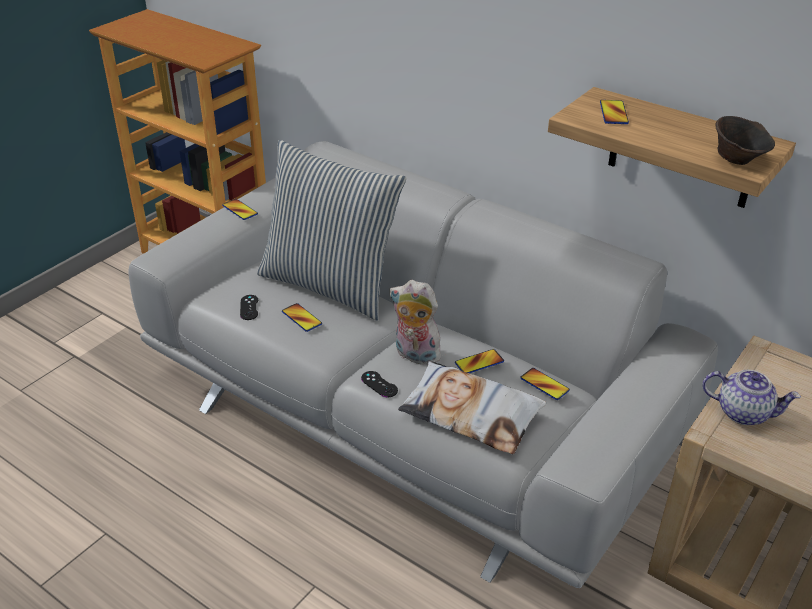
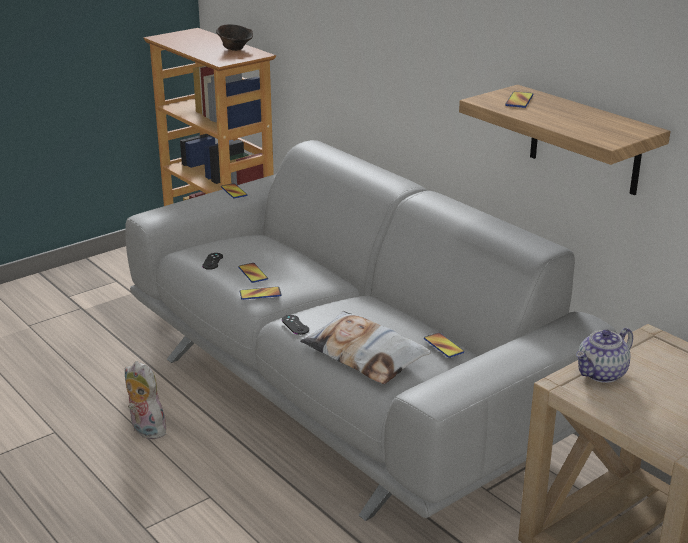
camera: 15 degrees right, 10 degrees down
(330, 285) = (290, 256): pillow -> none
(414, 355) = (338, 312): plush toy -> plush toy (145, 430)
(479, 362) = (391, 322): phone -> phone (260, 294)
(737, 159) = (604, 136): brown bowl -> brown bowl (235, 49)
(744, 412) = (601, 374): teapot -> teapot turned 105 degrees clockwise

